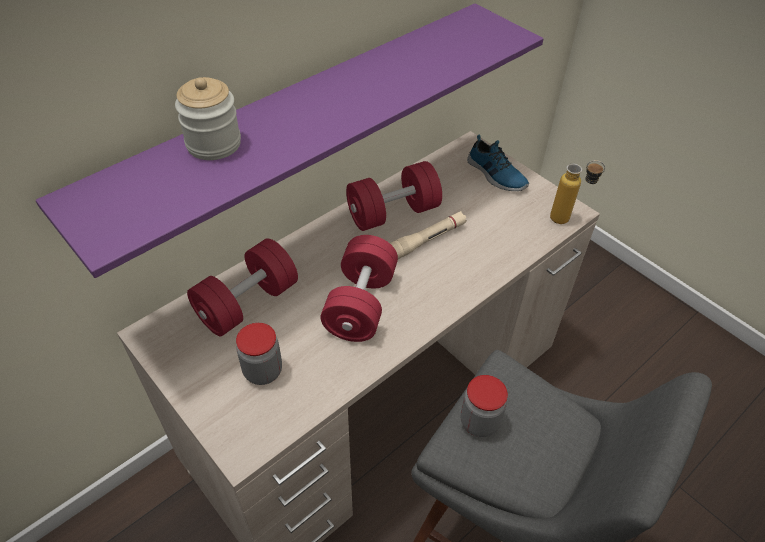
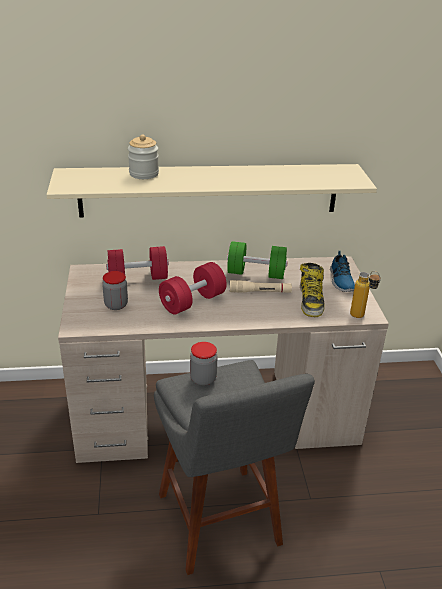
camera: 35 degrees right, 15 degrees down
(297, 121) = (209, 190): purple shelf -> beige shelf
(393, 213) = (256, 273): red dumbbell -> green dumbbell
(494, 224) = (311, 300): none -> boot

